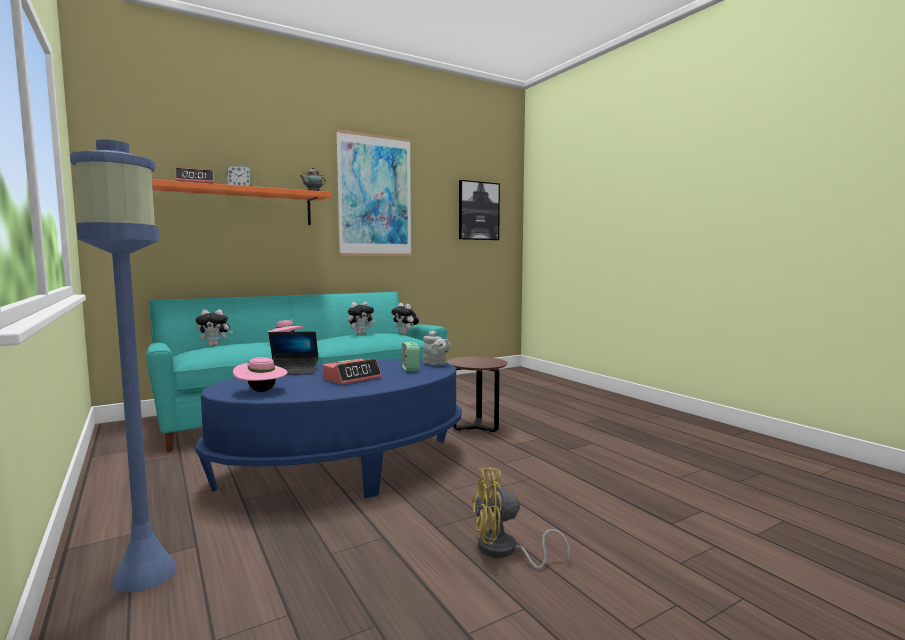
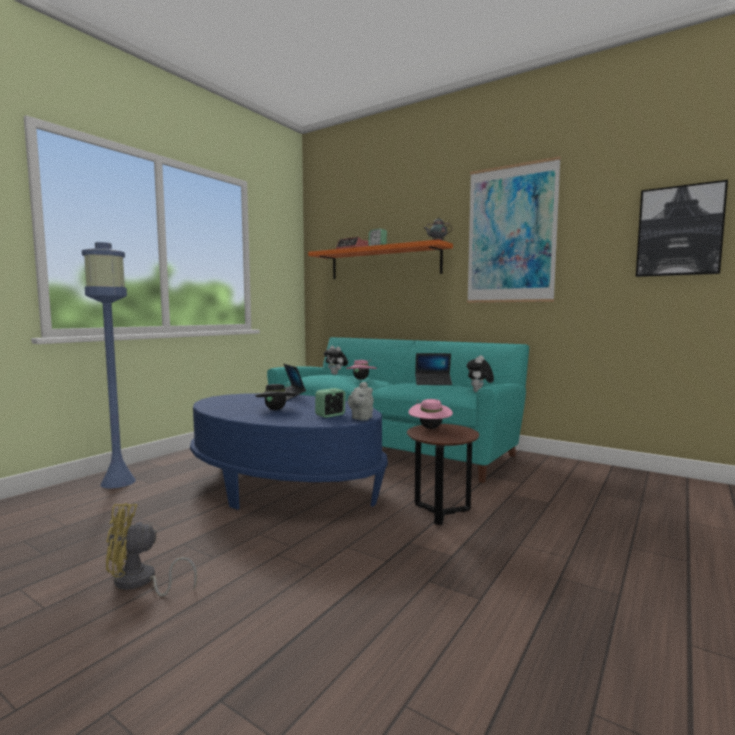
camera: 65 degrees right, 0 degrees up
(261, 391) = (222, 402): pink hat -> pink hat (430, 428)
(352, 378) = (276, 409): alarm clock -> black hat
(361, 334) = (433, 383): plush toy -> laptop
(505, 551) = (140, 582): yellow fan -> yellow fan turned 75 degrees counterclockwise

